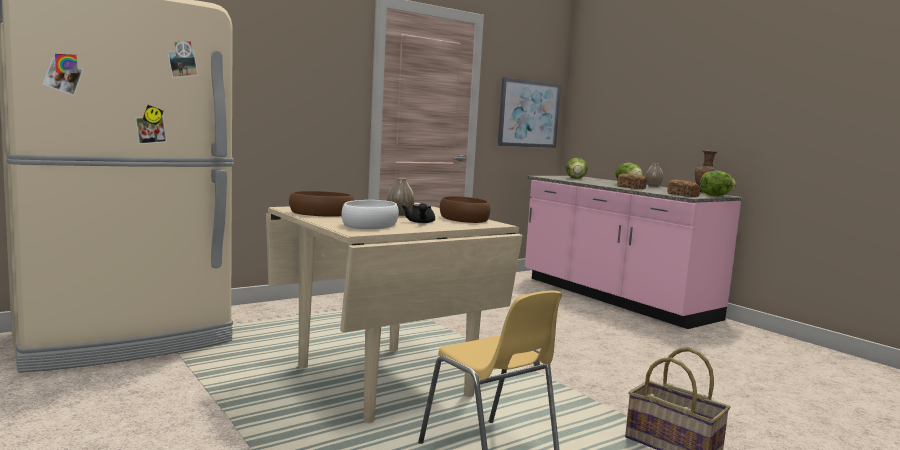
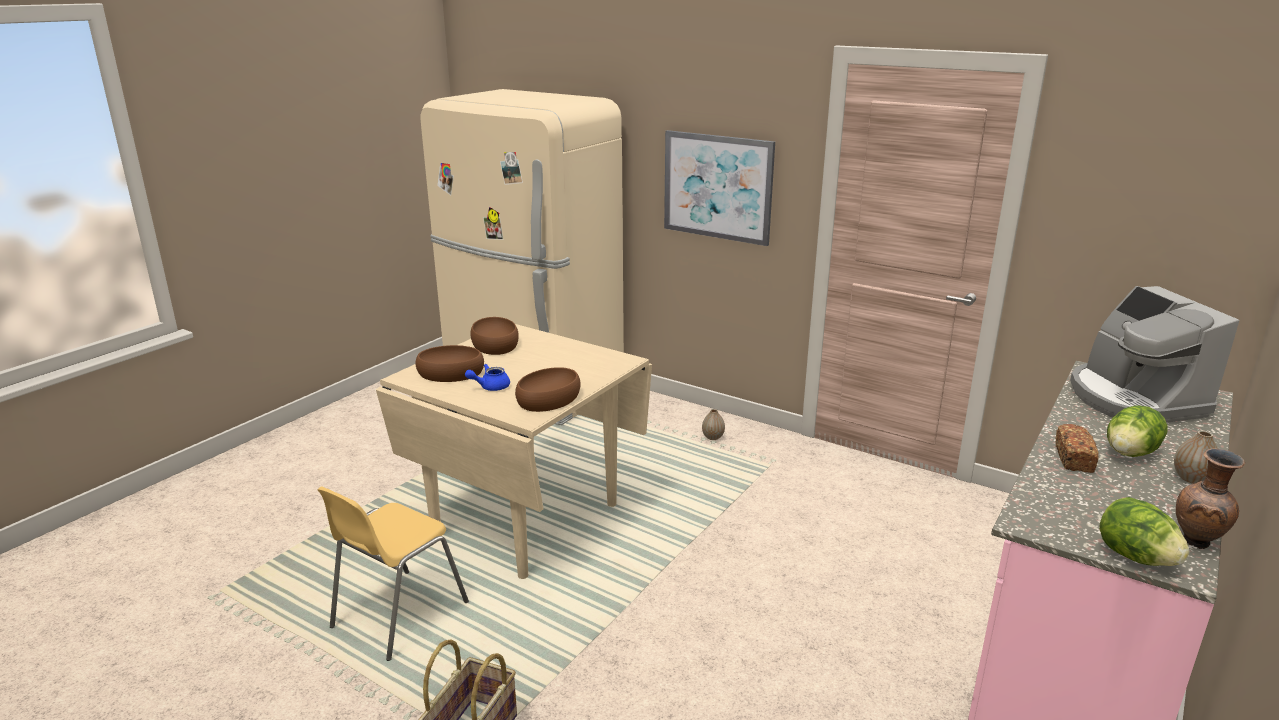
camera: 70 degrees right, 15 degrees up
(370, 224) = (450, 373): white bowl -> brown bowl
(400, 214) = (532, 370): vase -> vase (713, 437)
(420, 222) = (490, 387): black teapot -> blue teapot
(529, 114) = (1156, 243): picture -> picture (717, 187)
(576, 178) = (1133, 399): lettuce -> coffee machine
(683, 195) = (1038, 516): bread -> none

